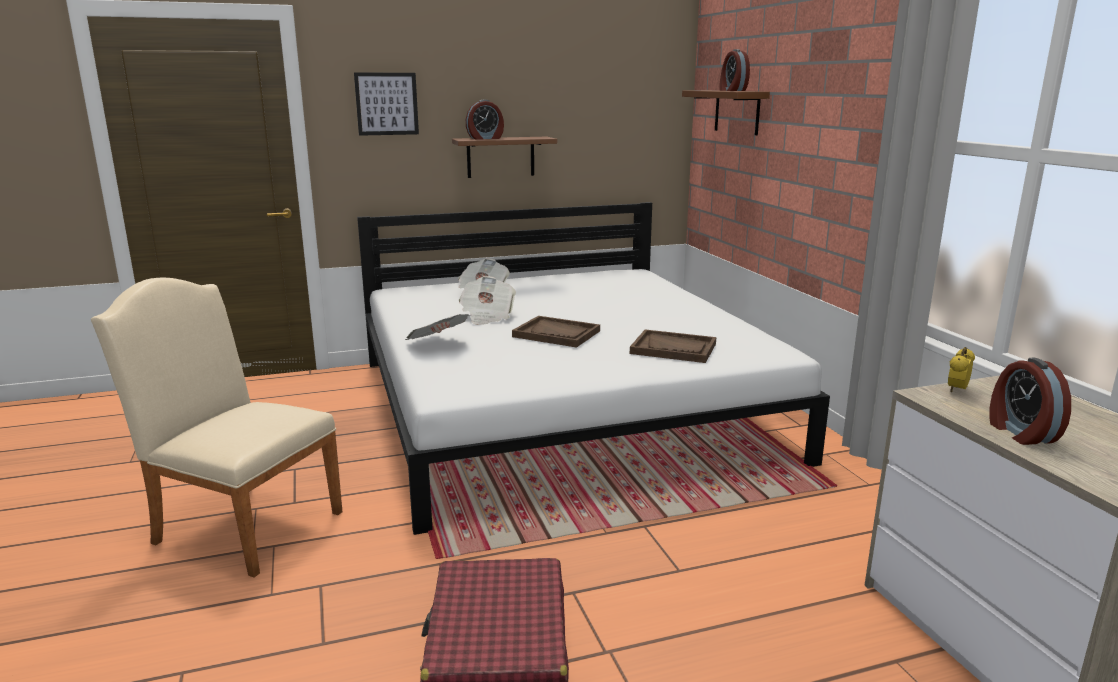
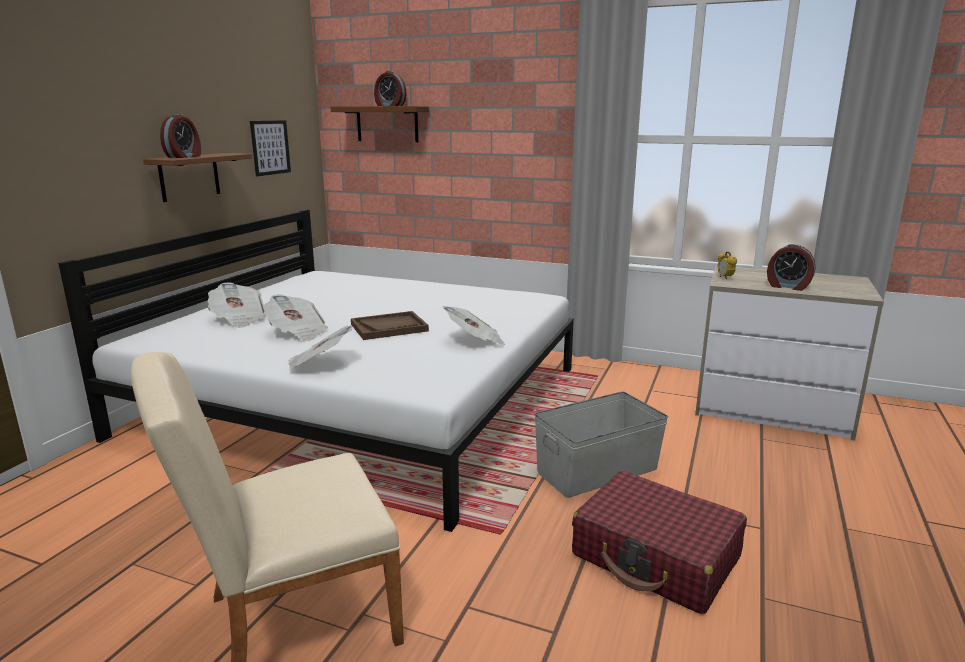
camera: 50 degrees left, 0 degrees up
(386, 104) = (69, 119): picture -> picture (270, 147)
(586, 369) = (475, 341): none -> newspaper
(618, 567) = (598, 471): none -> grey storage box
(673, 349) = (486, 312): brown tray -> none

